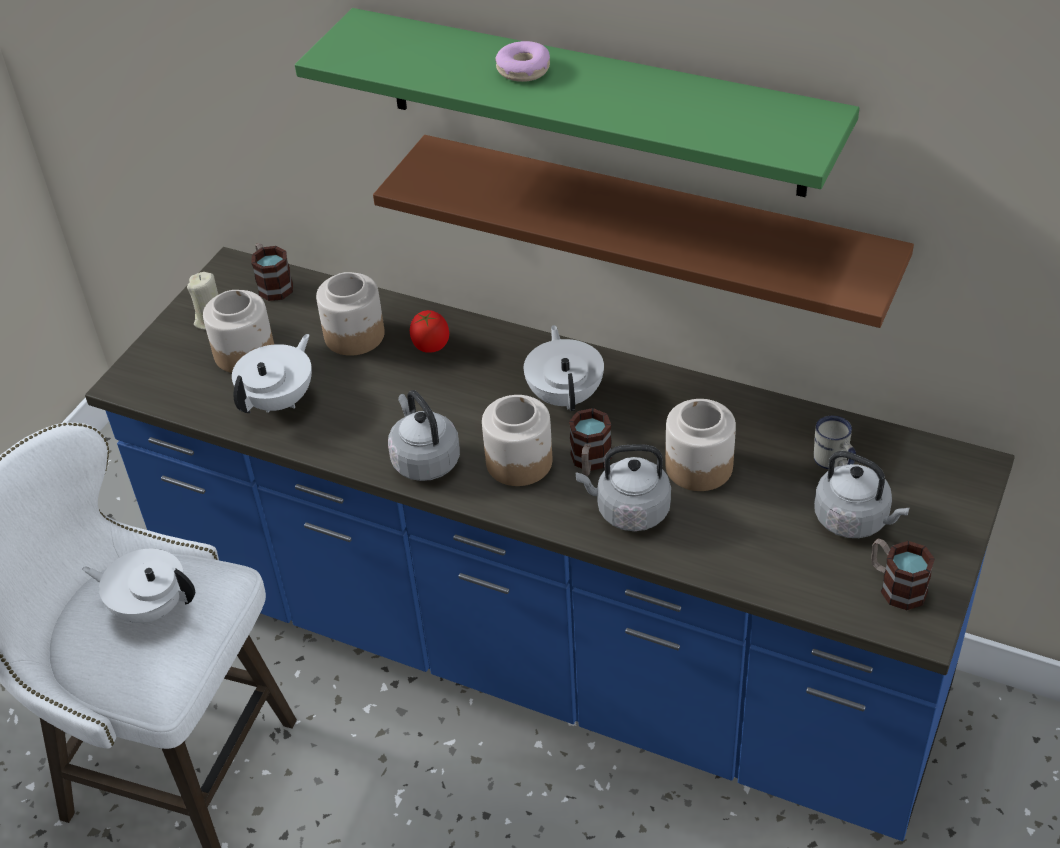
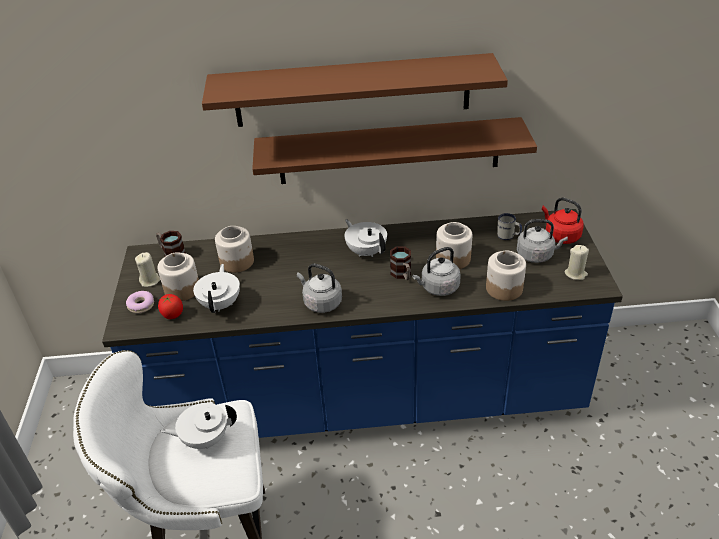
camera: 30 degrees left, 5 degrees down
(430, 346) = (281, 253): tomato -> tomato (172, 315)
(519, 461) = (369, 286): jar -> jar (504, 288)
(523, 69) = (326, 76): donut -> donut (141, 305)
(592, 102) = (352, 90): green shelf -> brown shelf
(895, 586) = (575, 274): mug -> beige candle
(933, 499) = (560, 236): none -> red kettle

